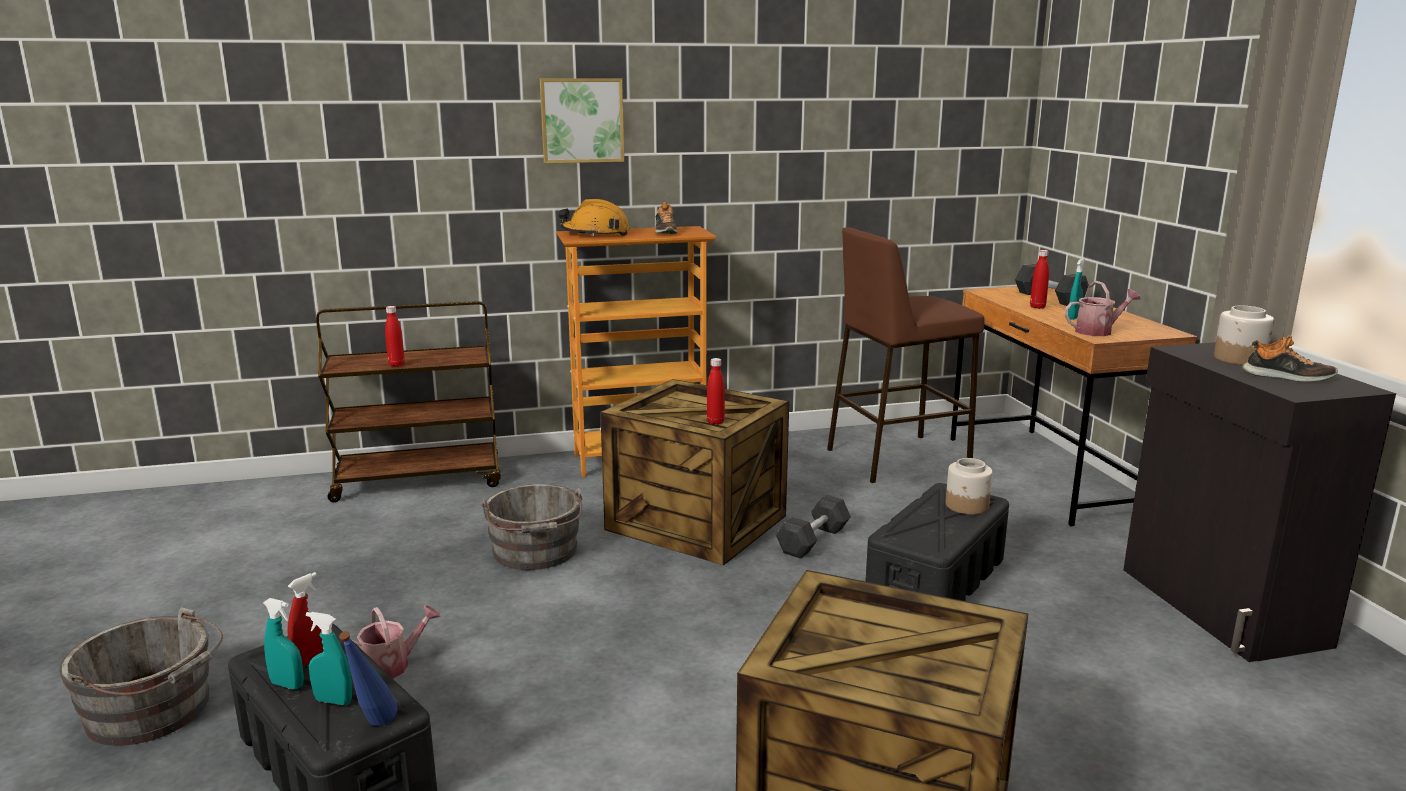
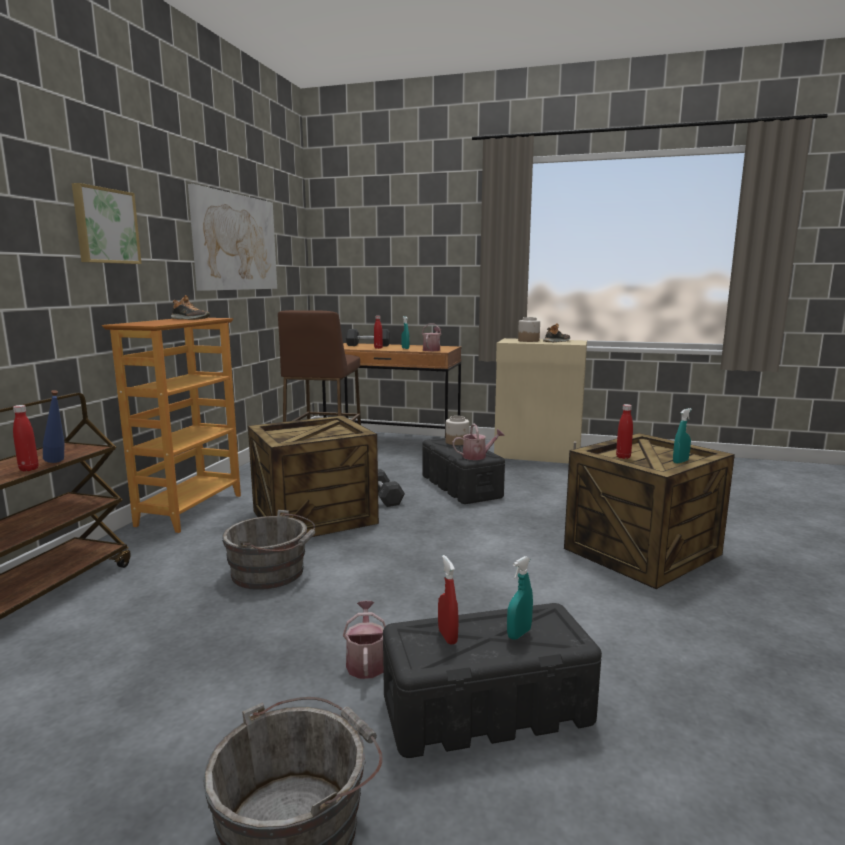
camera: 60 degrees left, 5 degrees down
(287, 684) = (478, 651): turquoise spray bottle -> turquoise spray bottle (680, 461)
(373, 728) = (568, 622): blue bottle -> blue bottle (58, 462)
(595, 234) = (147, 323): orange hard hat -> none
(715, 422) = (336, 433): red bottle -> red bottle (623, 457)
(826, 121) = (235, 242): none -> picture
(917, 537) = (477, 456): none -> watering can
(1220, 607) = (538, 455): black cabinet -> beige cabinet

